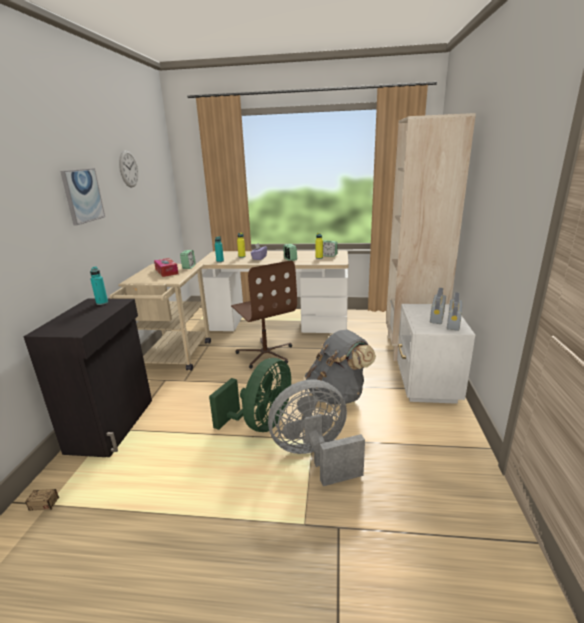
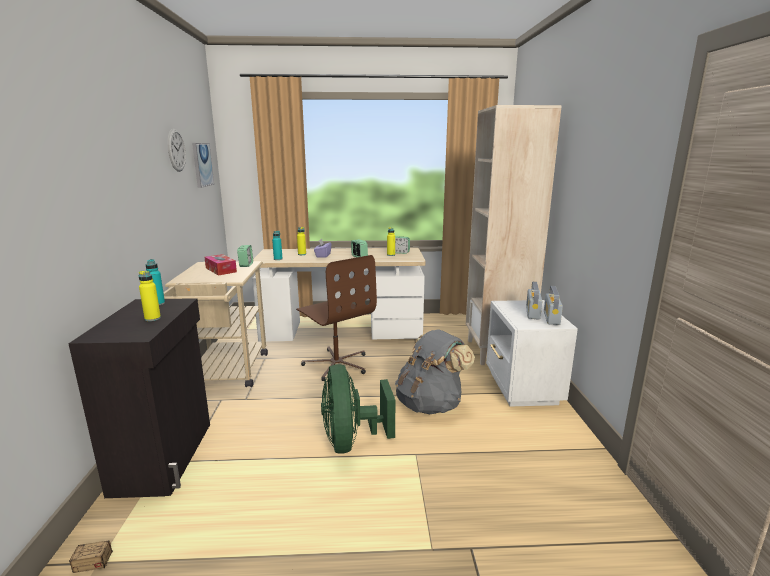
camera: 10 degrees left, 5 degrees down
(82, 195) = (131, 176): picture -> picture (202, 164)
(92, 316) = (152, 318): none -> yellow bottle
(261, 423) = (351, 441): green fan -> green fan turned 150 degrees clockwise
(314, 455) = (423, 472): grey fan -> none

